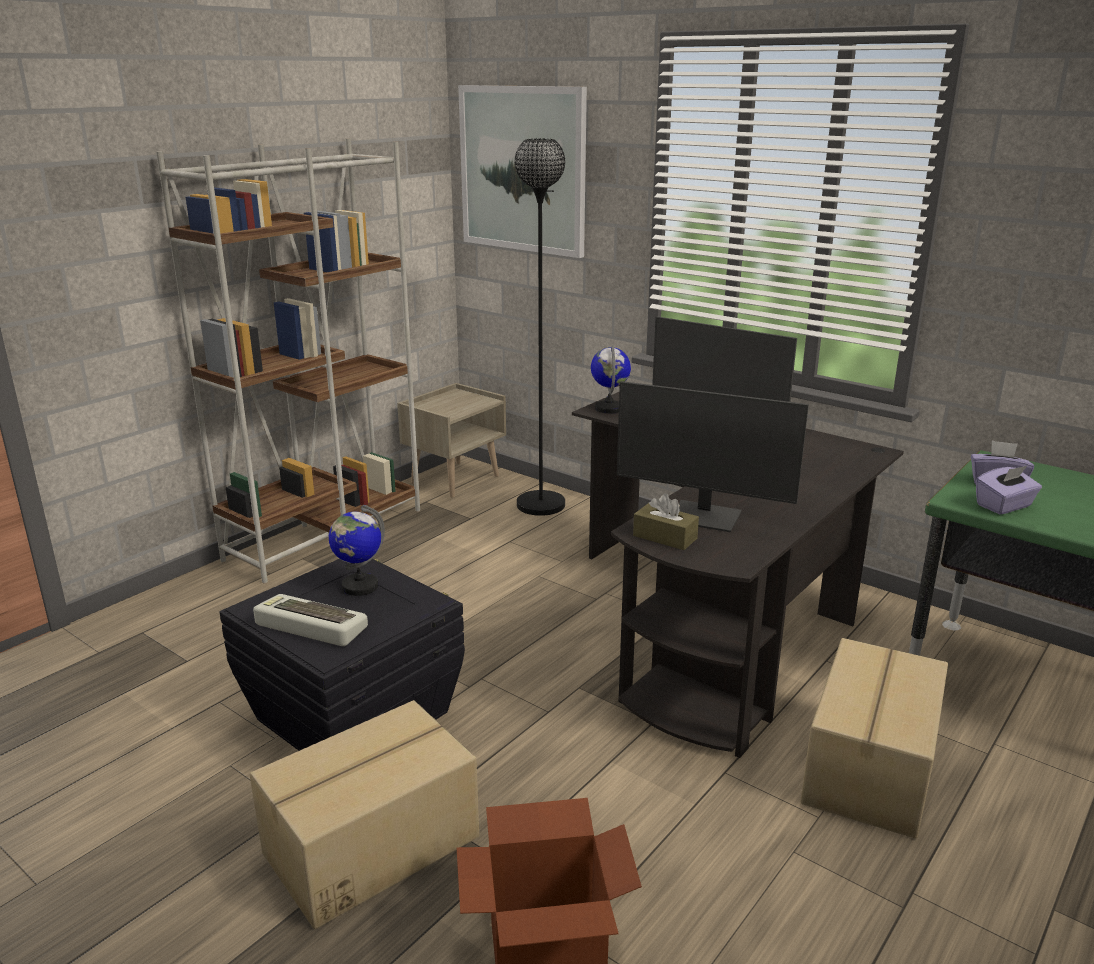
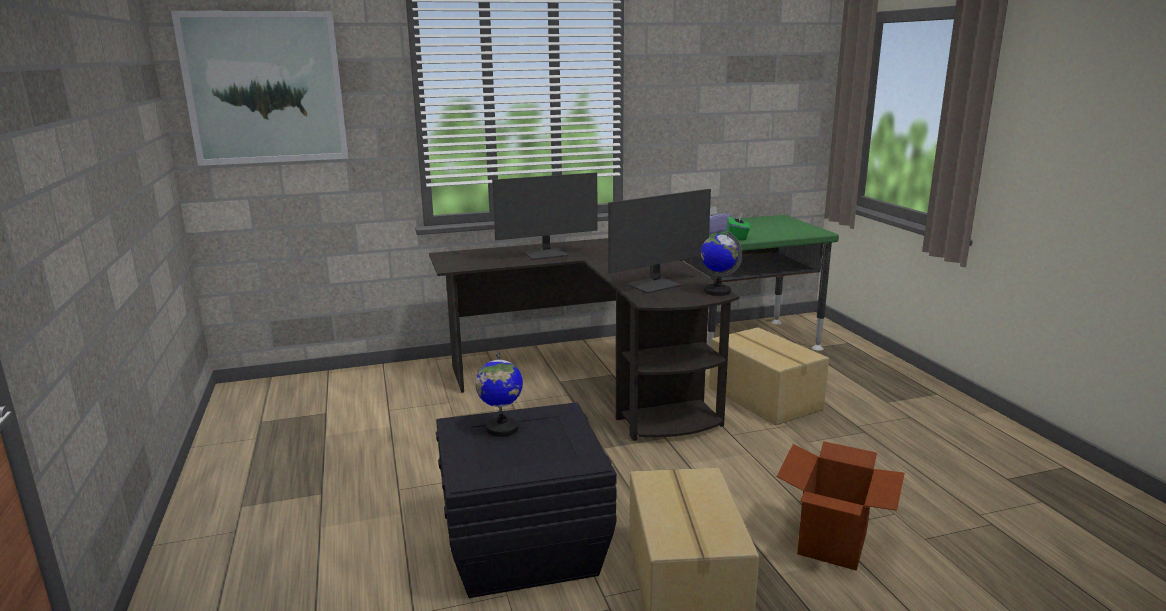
camera: 55 degrees left, 5 degrees down
(308, 627) = (537, 461): keyboard -> none
(326, 534) = (221, 482): brown bookcase -> none
(455, 479) = (250, 398): beige nightstand -> none
(541, 505) = (360, 382): black floor lamp -> none
(609, 408) = (454, 264): globe -> globe (717, 291)
(665, 537) = (666, 298): brown tissue box -> none
(1004, 506) = (737, 237): purple tissue box -> green tissue box

